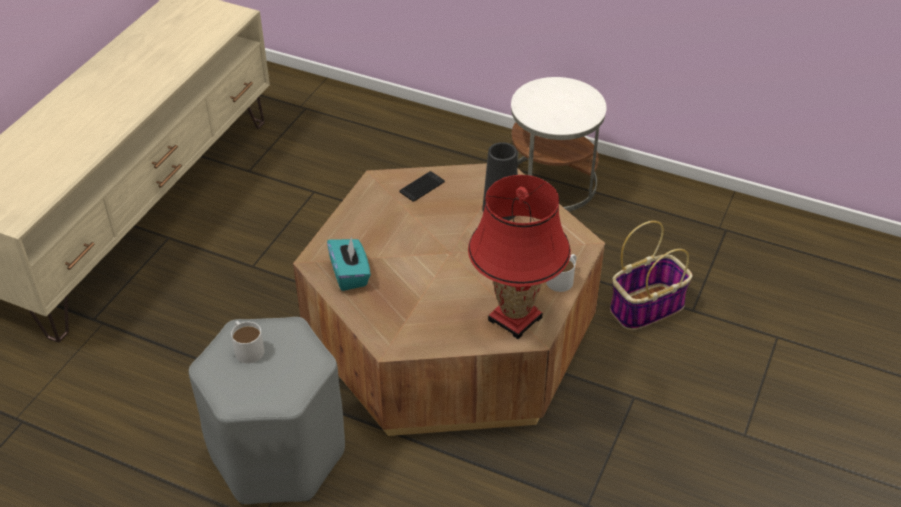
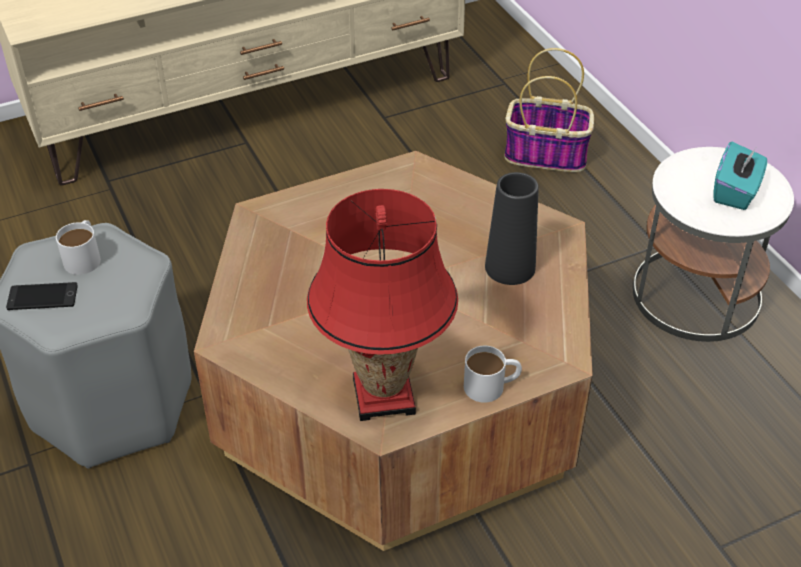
camera: 40 degrees right, 0 degrees up
(350, 274) = (273, 245): turquoise tissue box -> turquoise tissue box (735, 192)
(422, 187) = (452, 197): phone -> phone (42, 297)
(647, 307) = (663, 506): basket -> basket (547, 155)

